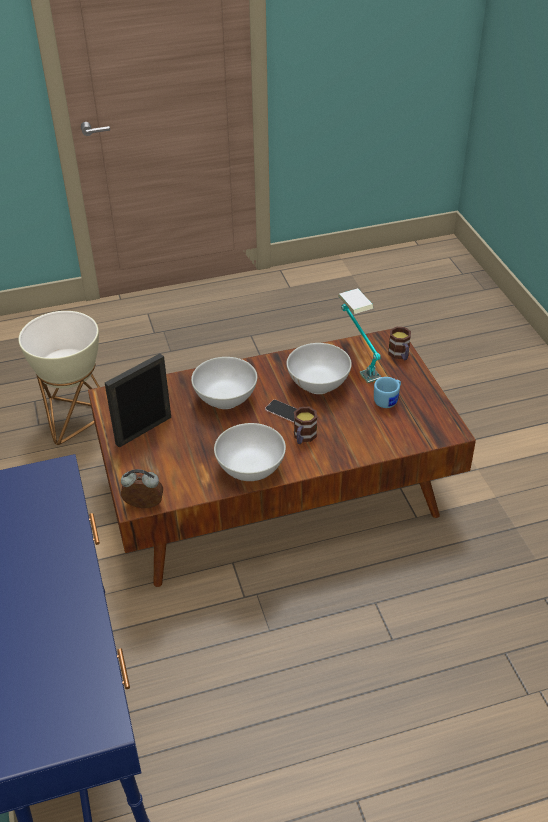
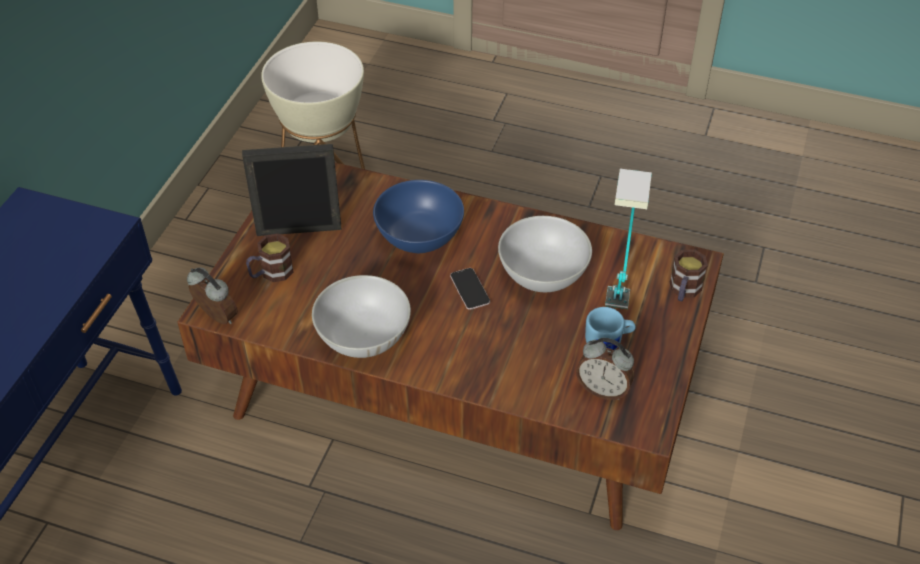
camera: 35 degrees right, 5 degrees up
(225, 399) = (419, 239): white bowl -> blue bowl
(303, 437) = (459, 333): mug -> mug (271, 273)
(410, 425) = (603, 389): none -> alarm clock

